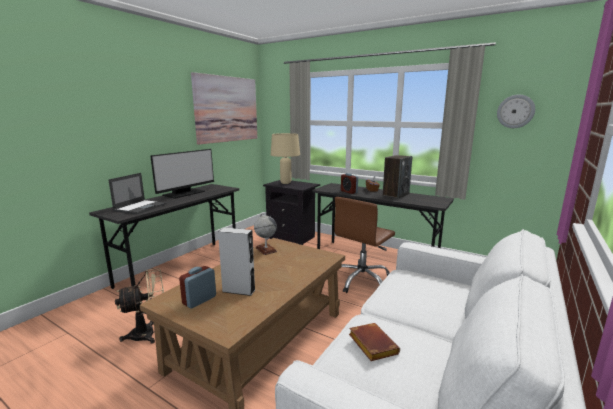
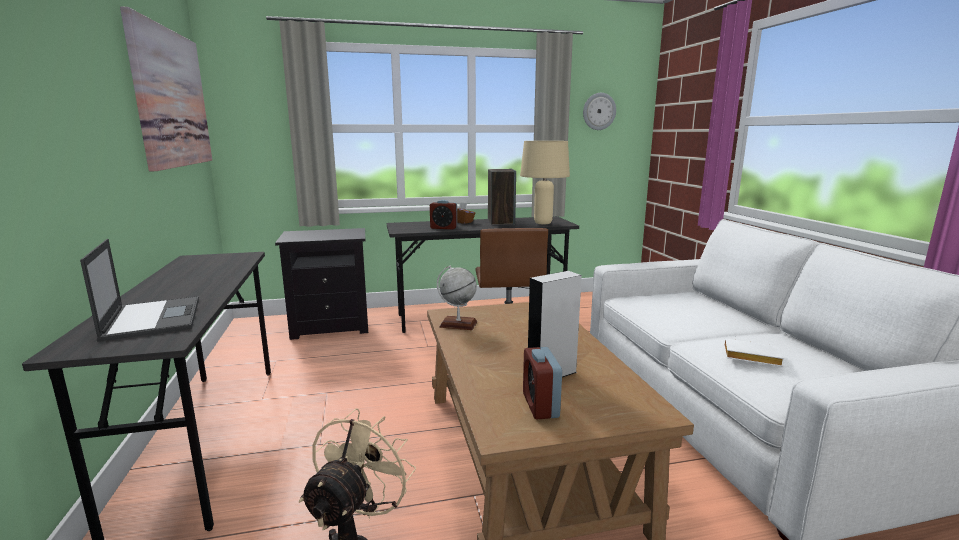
camera: 45 degrees left, 0 degrees up
(184, 193) = (176, 278): monitor -> none
(285, 183) = (308, 234): beige table lamp -> beige table lamp (542, 223)
(371, 344) = (750, 358): brown book -> white book

